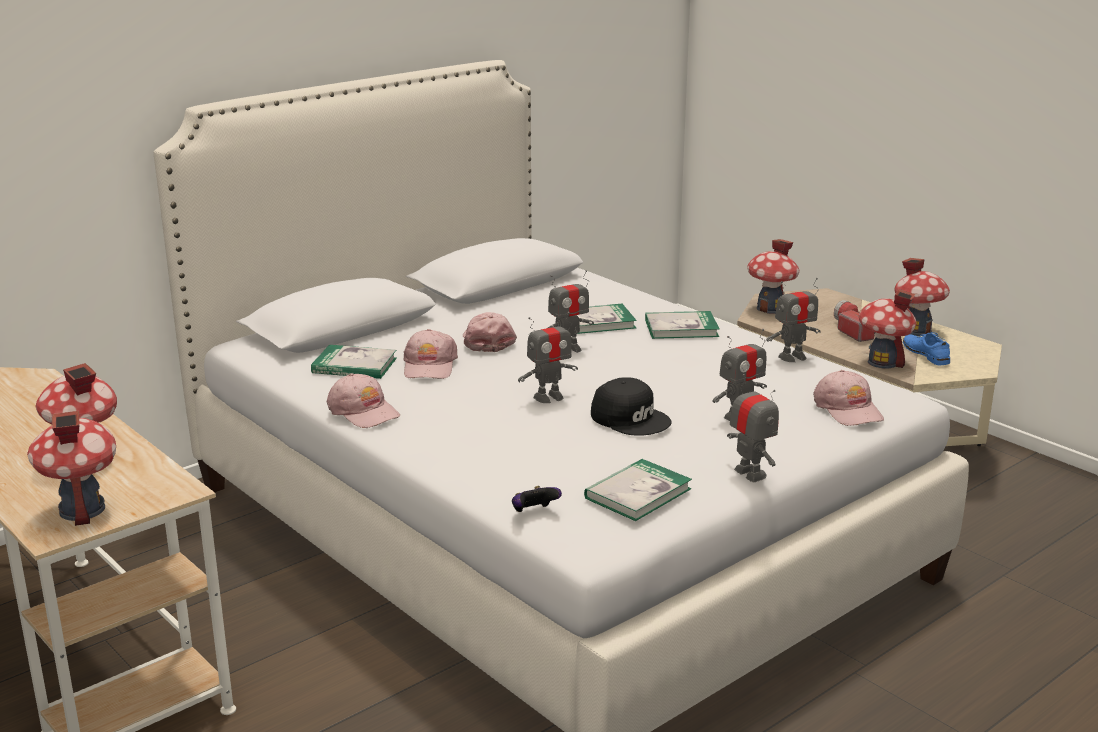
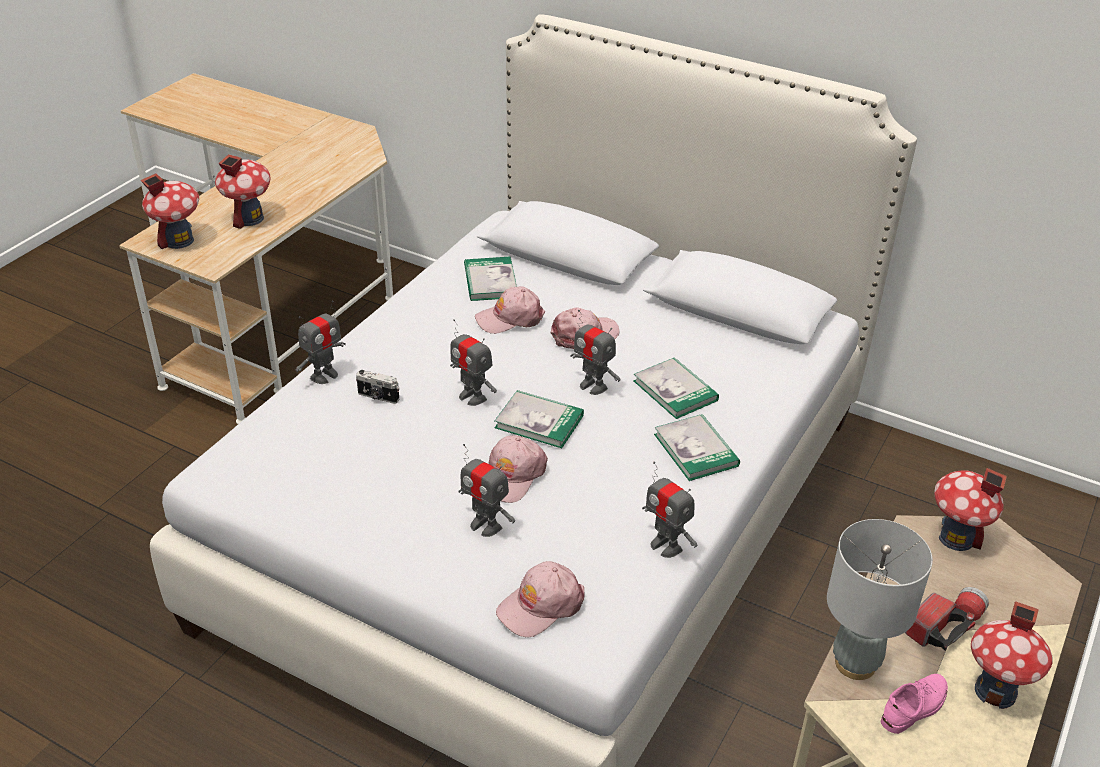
camera: 70 degrees right, 15 degrees up
(363, 411) = (403, 309): pink cap -> pink cap (511, 476)
(515, 440) = (378, 397): none -> camera
(534, 512) = (251, 435): game controller -> none
(631, 418) = (444, 453): black cap -> none
(638, 493) = (294, 484): book -> book (539, 421)
(750, 474) = (361, 550): toy robot -> toy robot (324, 375)
(882, 362) = (855, 663): toy house -> grey table lamp
(926, 354) = (914, 707): blue shoe -> pink shoe

